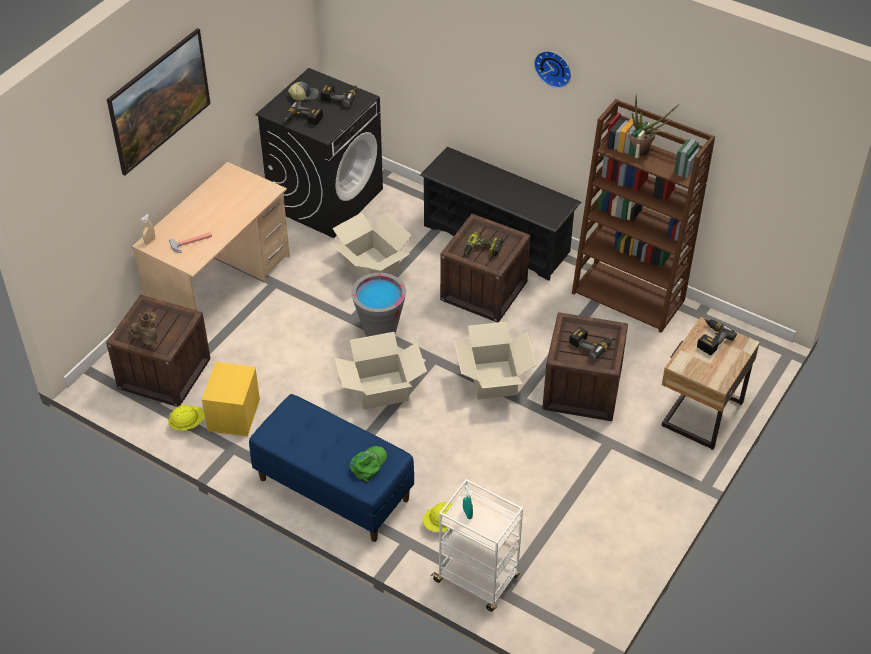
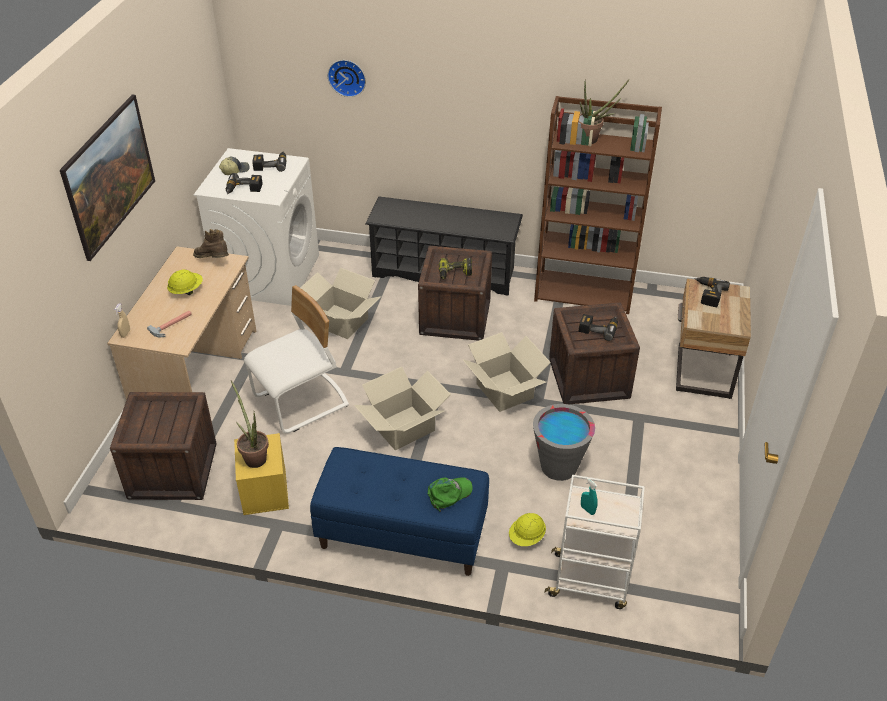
camera: 20 degrees left, 5 degrees down
(146, 341) = (154, 435): brown boot -> brown boot (213, 260)
(187, 424) = (219, 514): yellow hard hat -> yellow hard hat (186, 290)
(225, 382) = (254, 456): none -> potted plant
(300, 340) = (301, 402): none -> white chair
(326, 198) = (268, 274): black washing machine -> white washing machine
(368, 464) = (449, 494): green cap -> green cap turned 45 degrees clockwise
(380, 329) = (375, 373): grey bucket -> grey bucket (559, 466)
(554, 67) = (487, 81): wall clock -> wall clock (347, 77)

